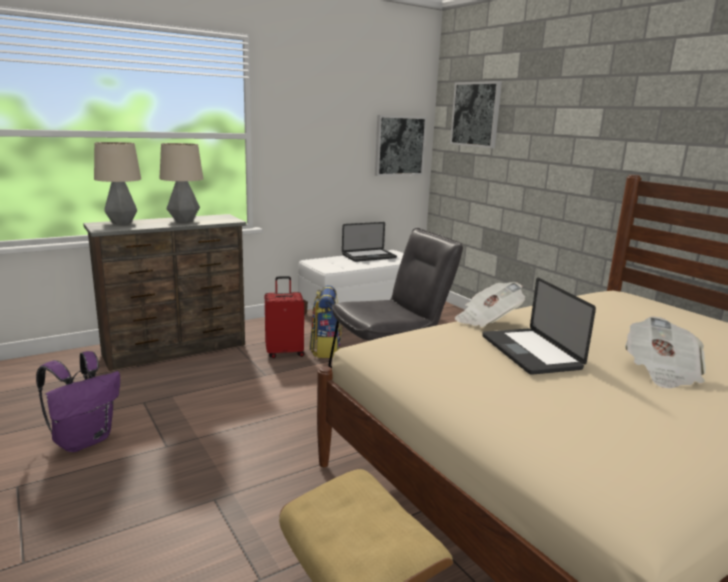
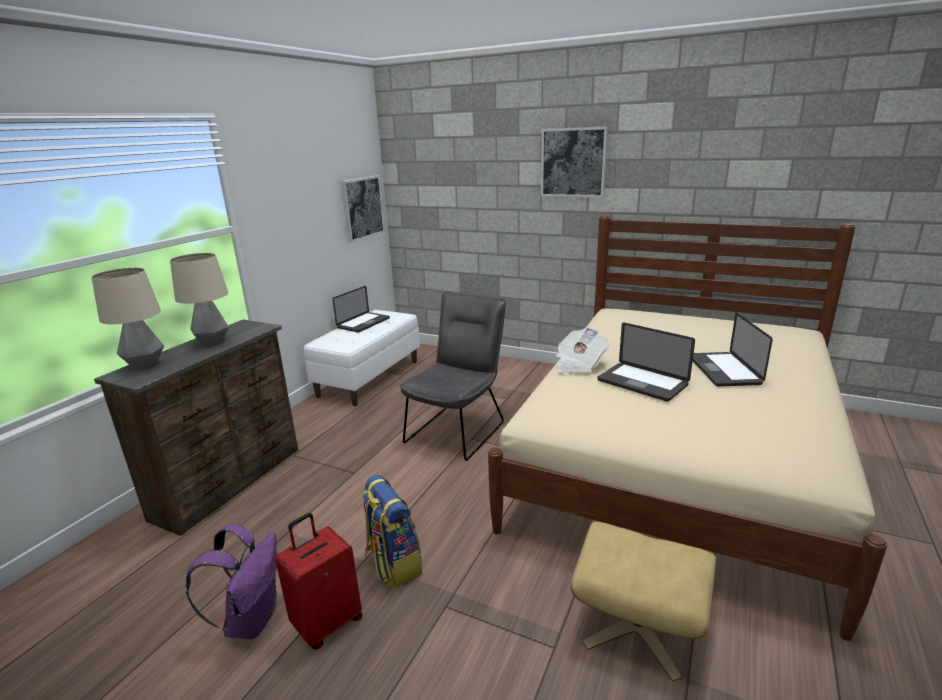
camera: 30 degrees left, 5 degrees up
(284, 352) = (346, 443): red suitcase -> red suitcase (327, 623)
(325, 349) = (379, 427): backpack -> backpack (392, 563)
(476, 114) = (433, 170): picture -> picture (573, 162)
(661, 372) = (723, 370): newspaper -> laptop

